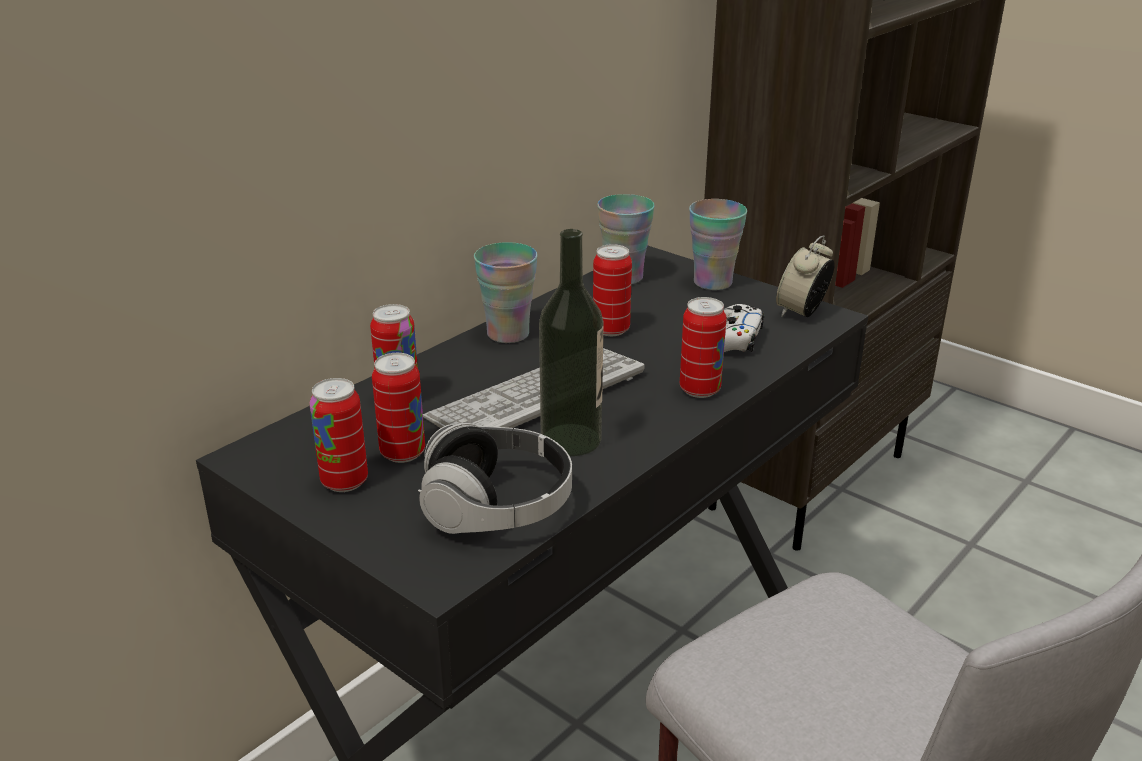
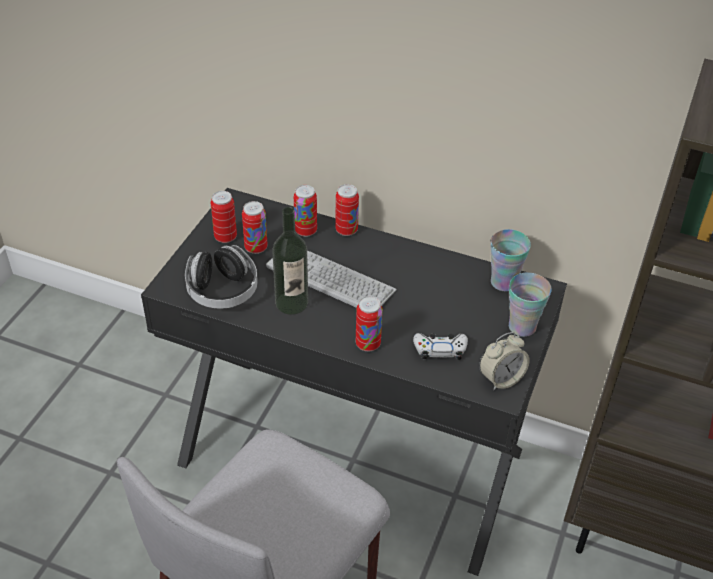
camera: 70 degrees right, 15 degrees up
(508, 334) = (395, 251): cup -> none
(611, 330) = (424, 292): can -> can (346, 230)
(801, 312) = (501, 379): alarm clock -> alarm clock turned 135 degrees clockwise

